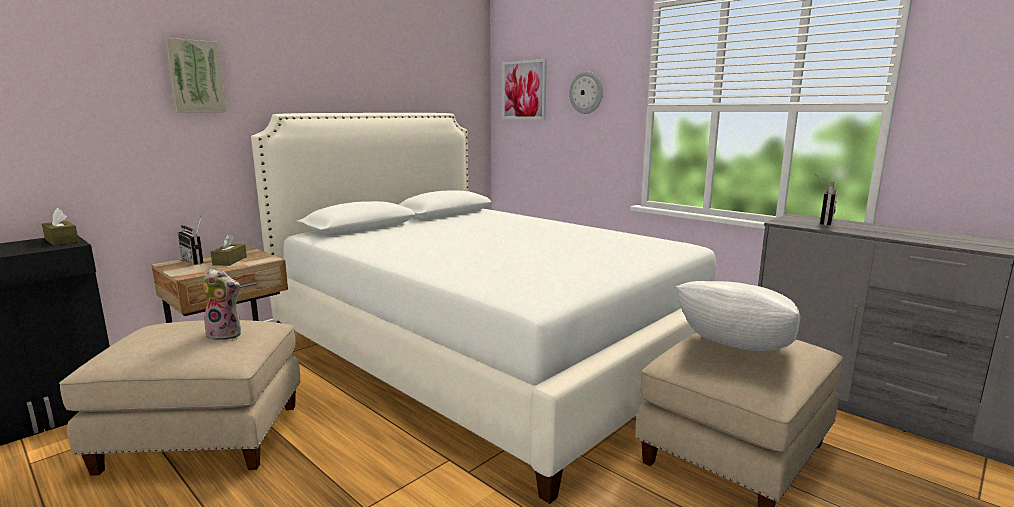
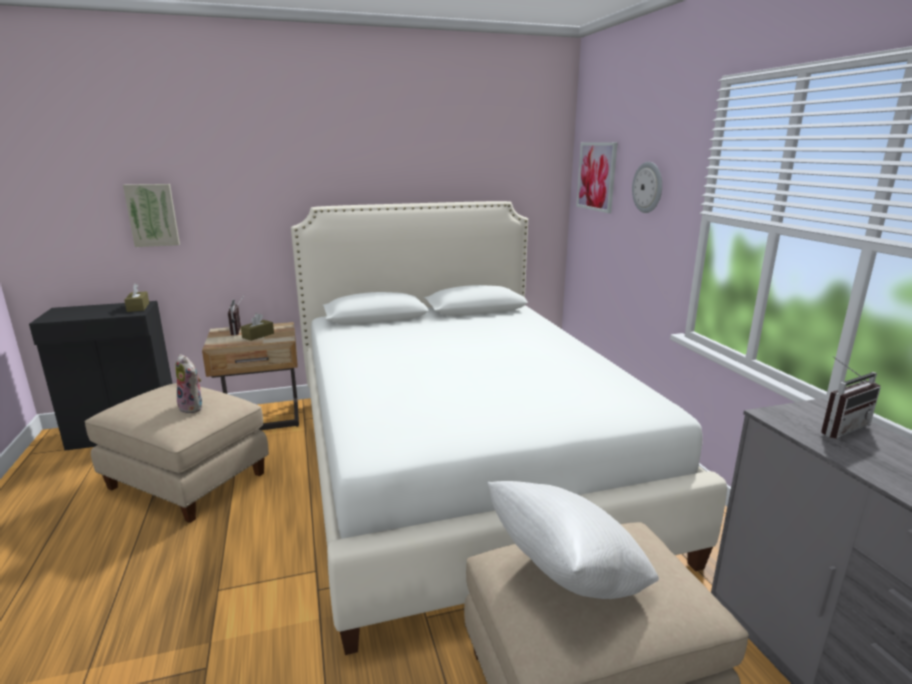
camera: 30 degrees right, 5 degrees up
(195, 76) = (249, 175): picture -> picture (152, 215)

